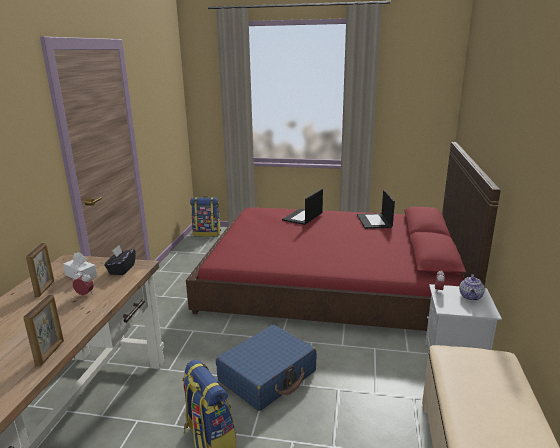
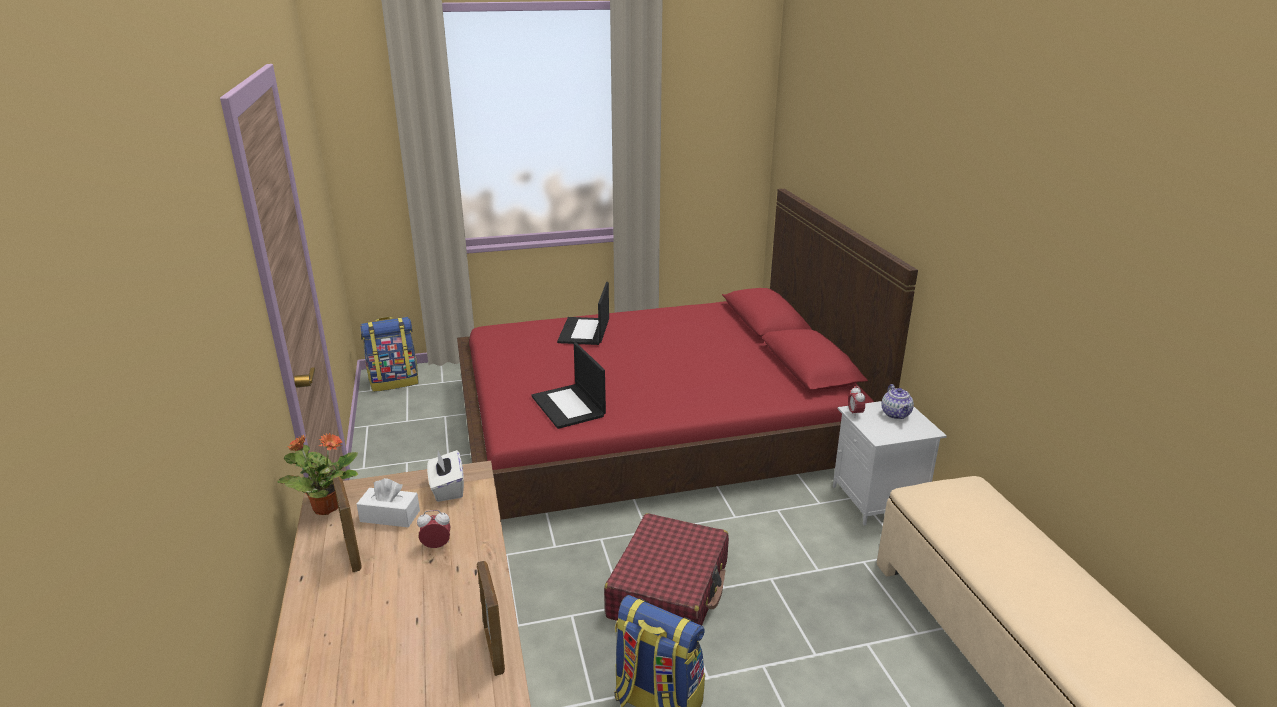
camera: 25 degrees left, 5 degrees up
(59, 265) = (325, 507): none -> potted plant
(121, 269) = (447, 488): black tissue box -> white tissue box
(268, 376) = (669, 590): blue suitcase -> red suitcase
(374, 221) = (692, 321): laptop -> laptop (569, 406)

